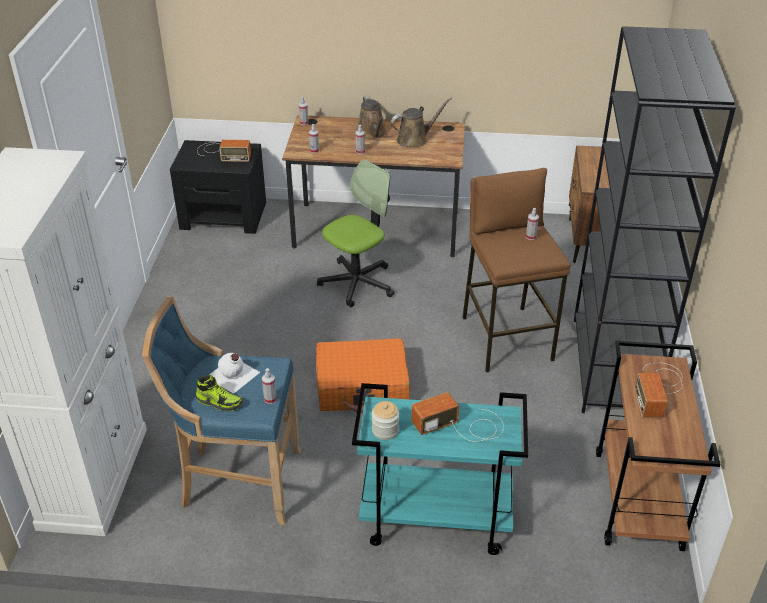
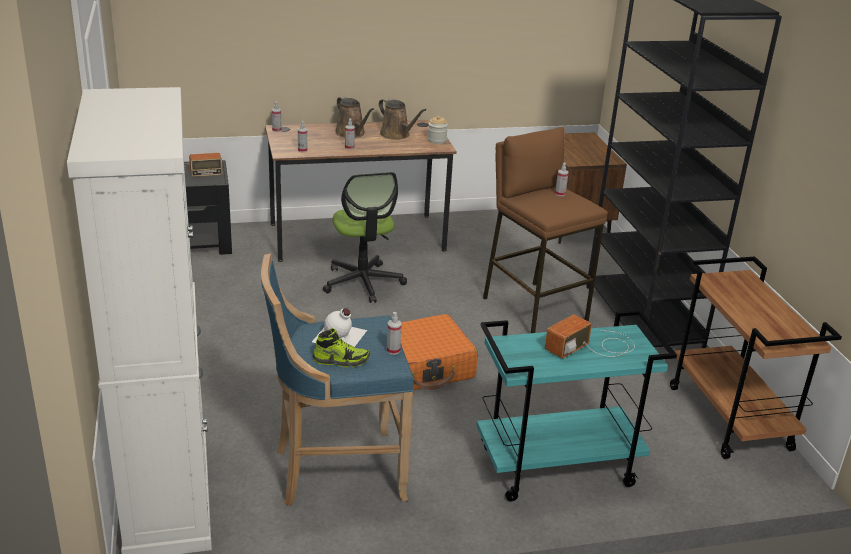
camera: 20 degrees left, 10 degrees down
(357, 283) = (363, 282): office chair -> office chair turned 135 degrees clockwise
(385, 430) = (524, 360): jar -> jar (437, 140)
(415, 140) = (397, 135): brown watering can -> brown watering can turned 90 degrees clockwise
(658, 389) = (744, 294): radio -> none

